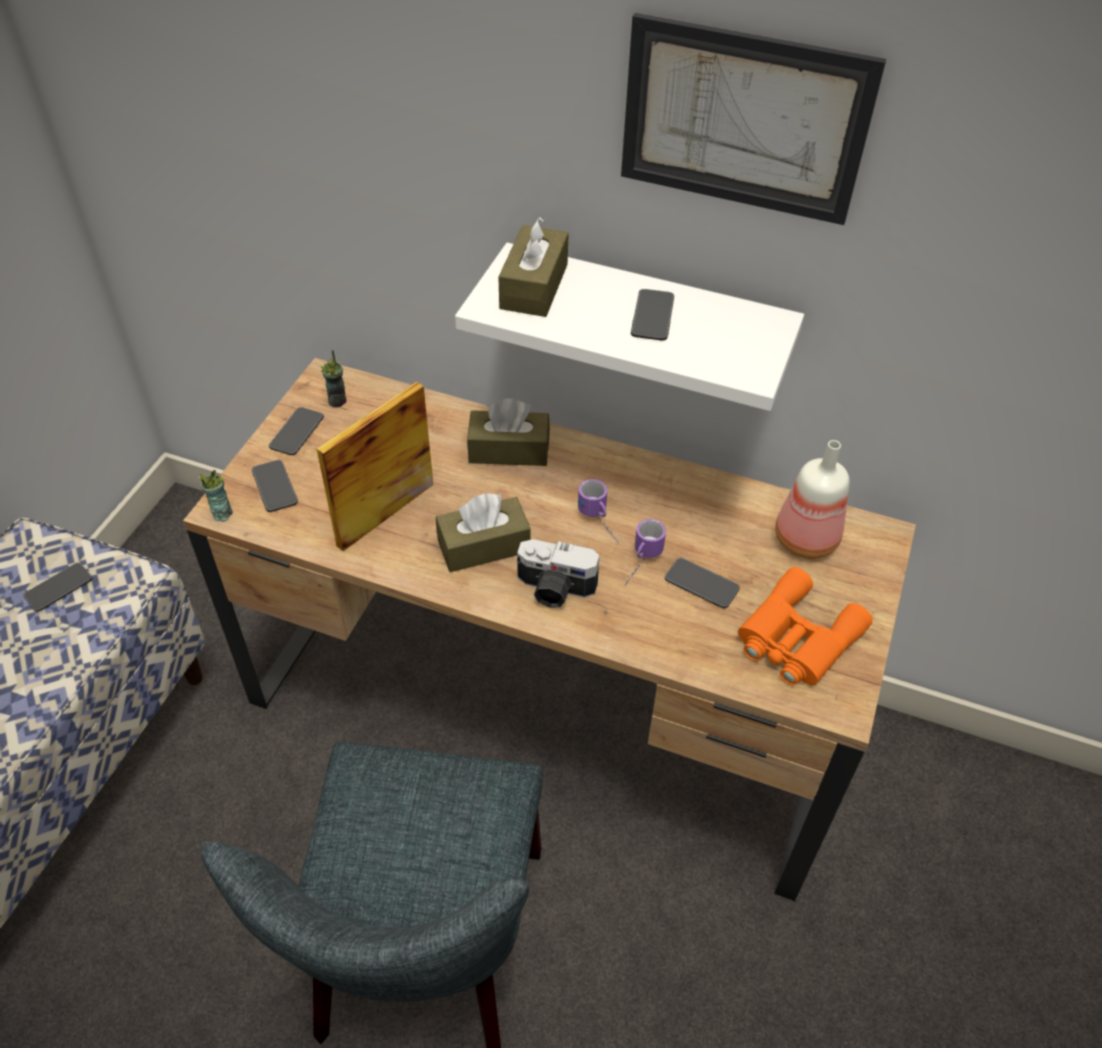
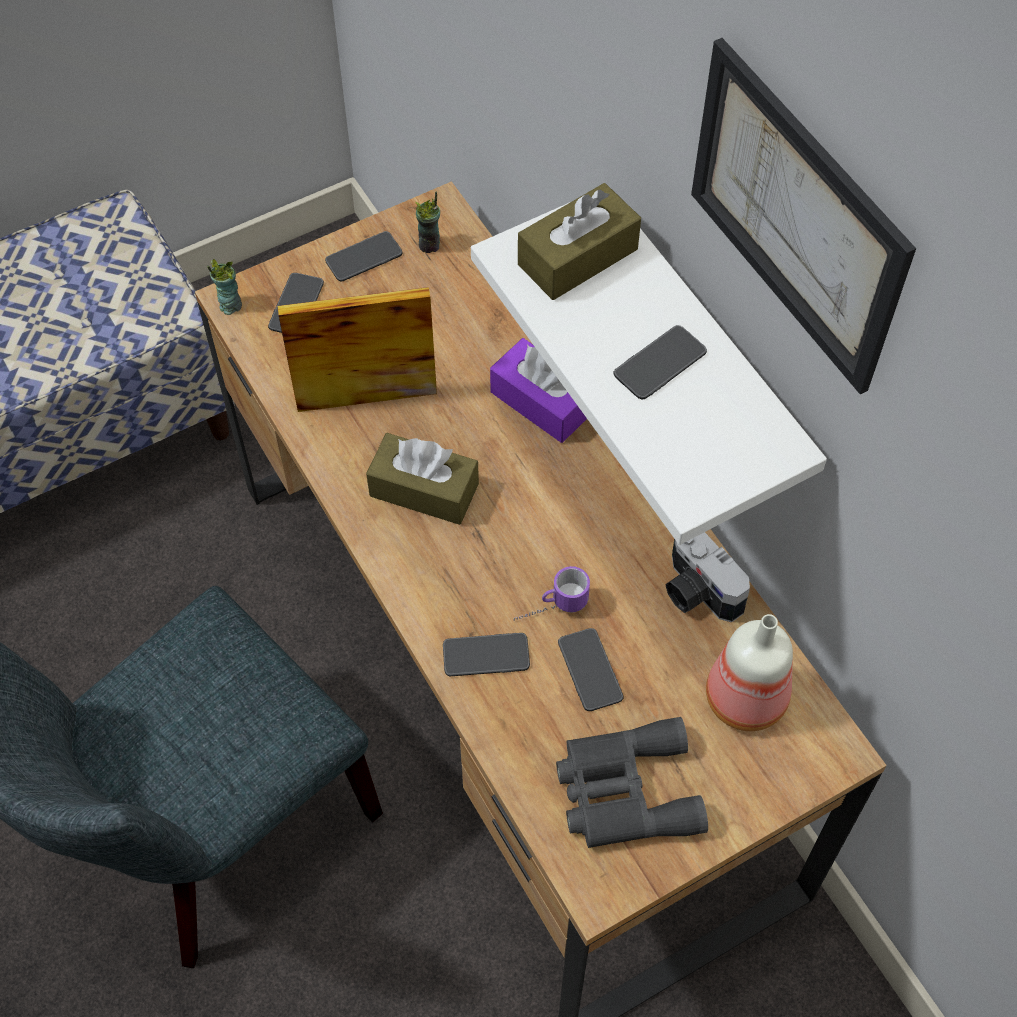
camera: 40 degrees right, 10 degrees up
(58, 588) = (106, 282): phone -> phone (486, 655)
(509, 450) = (541, 402): brown tissue box -> purple tissue box
(554, 590) = (446, 579): camera -> camera (696, 591)
(600, 524) = (554, 540): mug -> none
(795, 639) = (624, 791): orange binoculars -> grey binoculars

